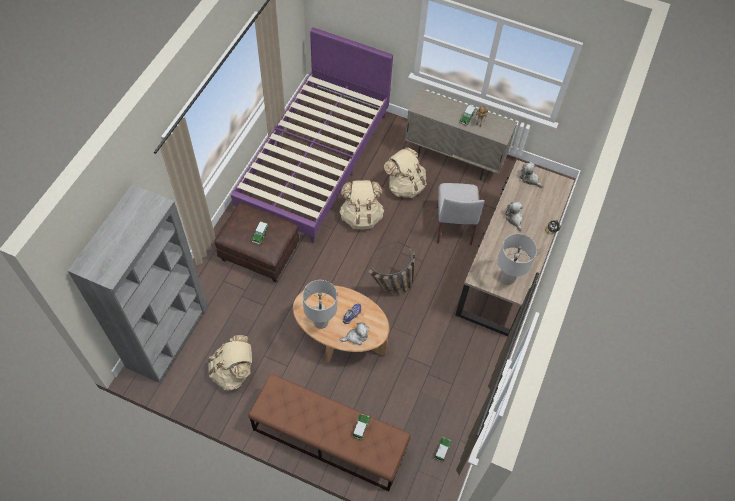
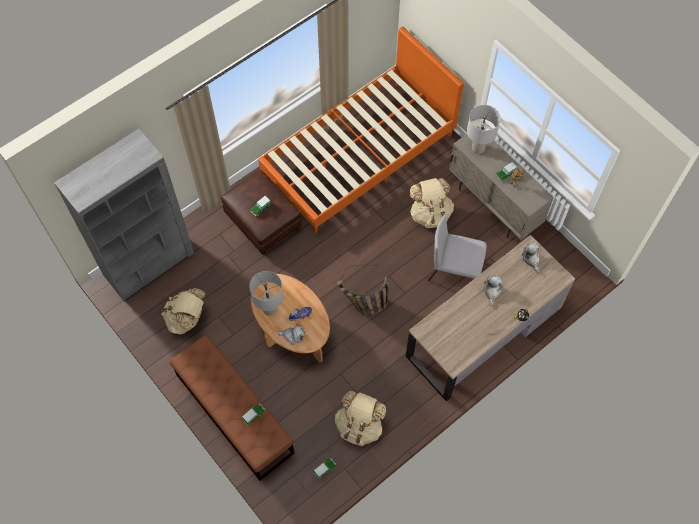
camera: 30 degrees right, 5 degrees up
(315, 161) = (359, 155): purple bed -> orange bed
(361, 217) = (372, 226): beige backpack -> beige backpack (359, 426)
(453, 224) = (454, 271): grey chair -> grey chair turned 75 degrees clockwise
(508, 278) = (451, 344): grey table lamp -> grey table lamp (478, 148)

